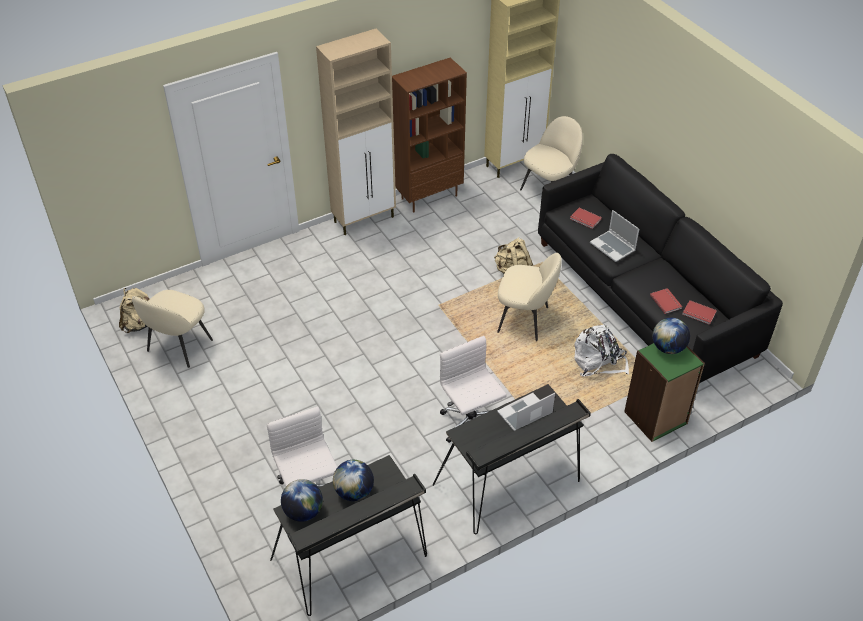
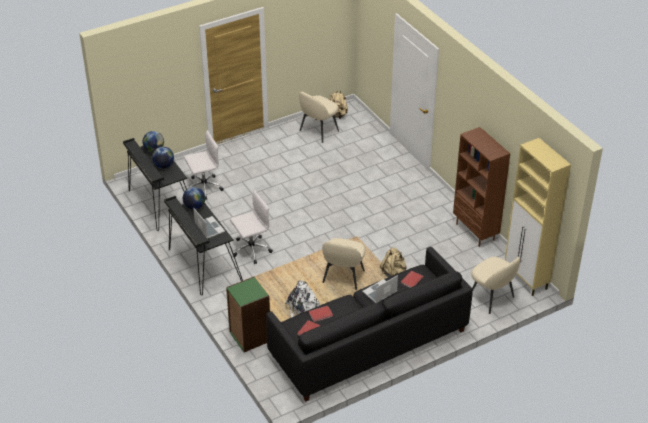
camera: 90 degrees right, 5 degrees down
(178, 346) = (318, 131): beige chair -> beige chair turned 75 degrees counterclockwise
(364, 219) = (445, 200): beige cabinet -> none
(668, 348) = (255, 291): globe -> globe (194, 206)

